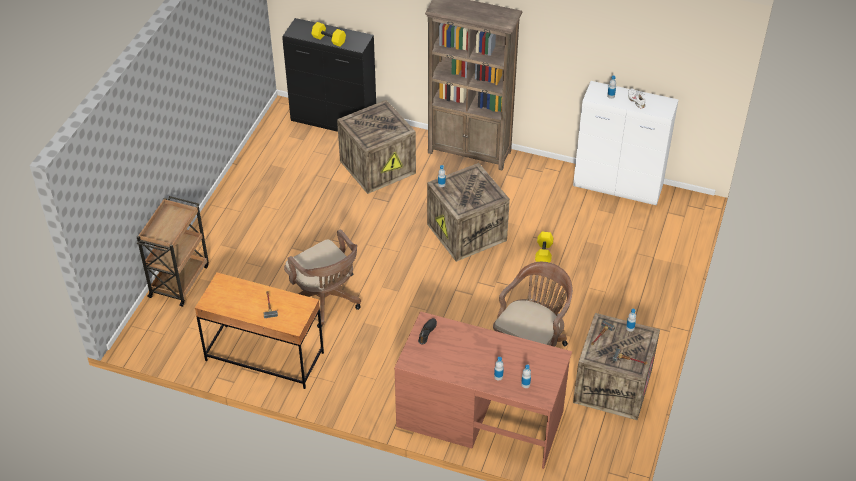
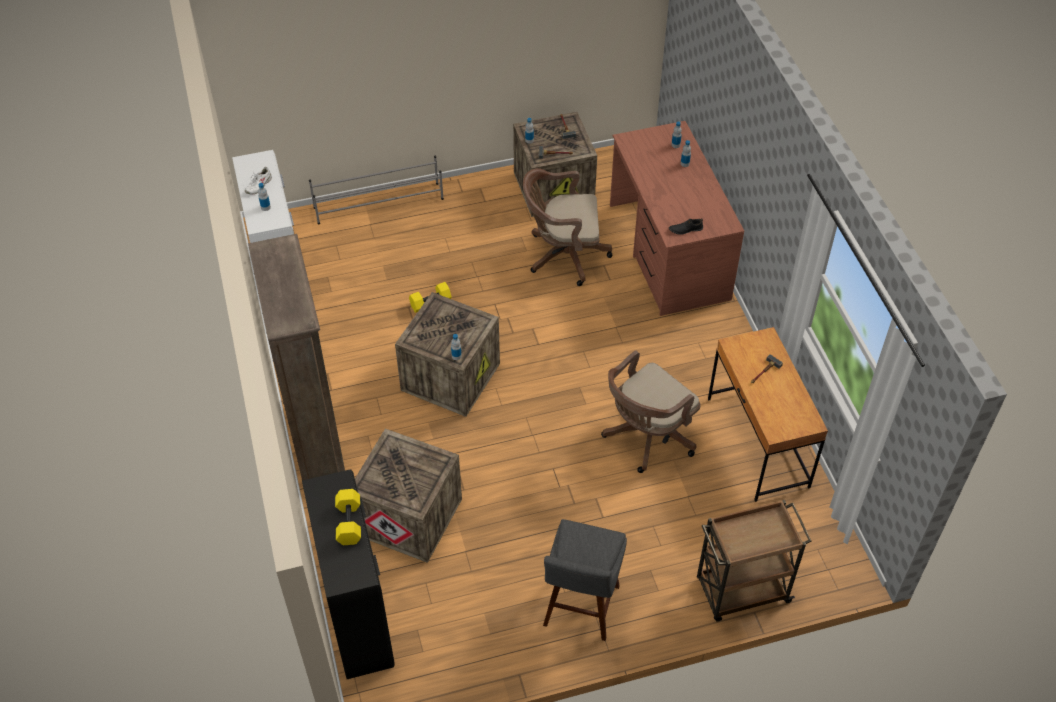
camera: 125 degrees left, 5 degrees up
(245, 206) = (580, 609): none -> grey stool
(326, 301) = (646, 437): brown office chair -> brown office chair turned 150 degrees counterclockwise
(674, 272) = (379, 203): none -> grey shoe rack

